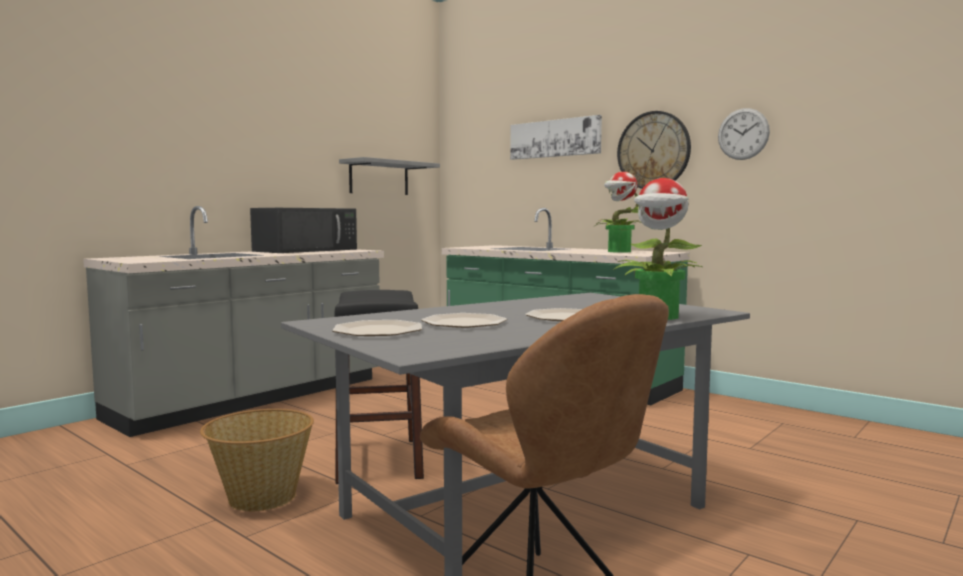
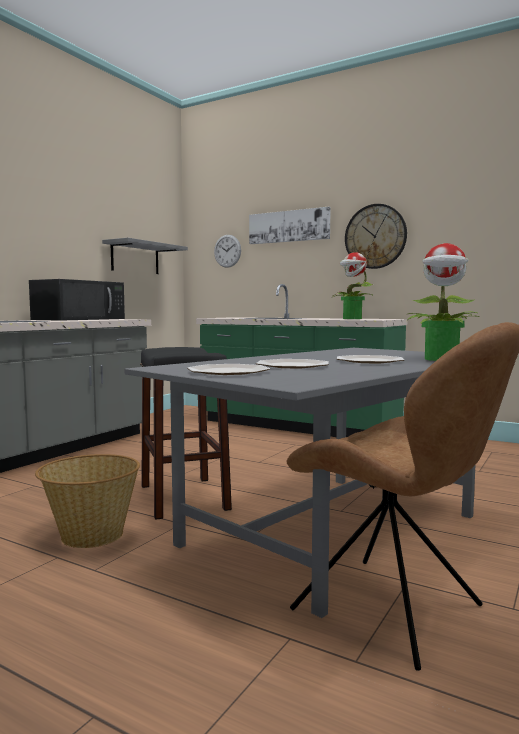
camera: 10 degrees left, 0 degrees up
(743, 134) = (450, 223): wall clock -> wall clock (227, 251)

